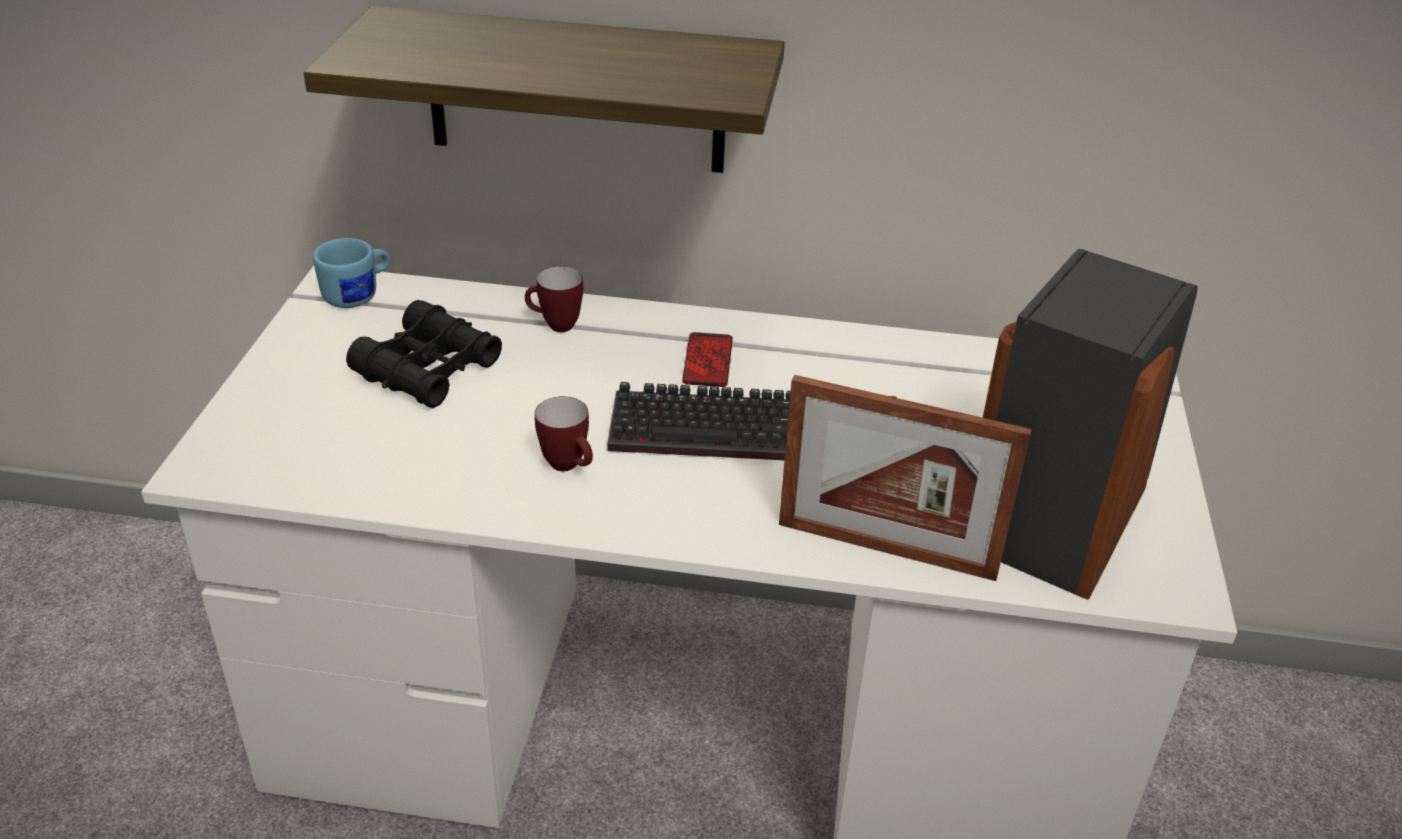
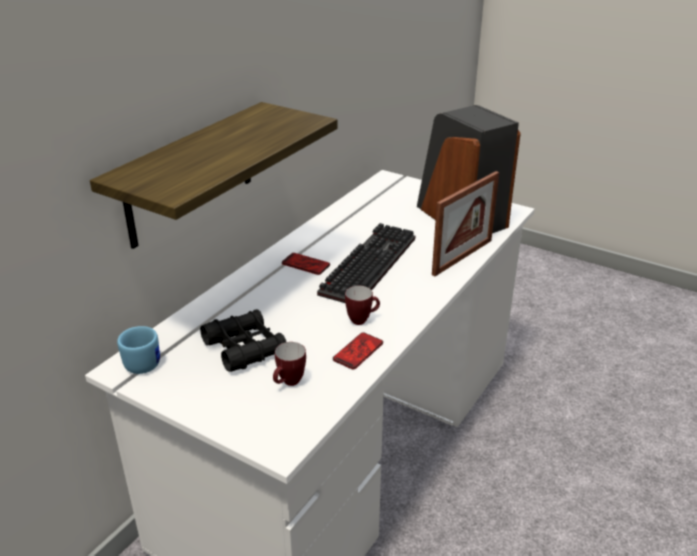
camera: 65 degrees left, 5 degrees down
(471, 485) = (358, 351): none -> phone
(554, 325) = (237, 300): mug -> mug (289, 383)

